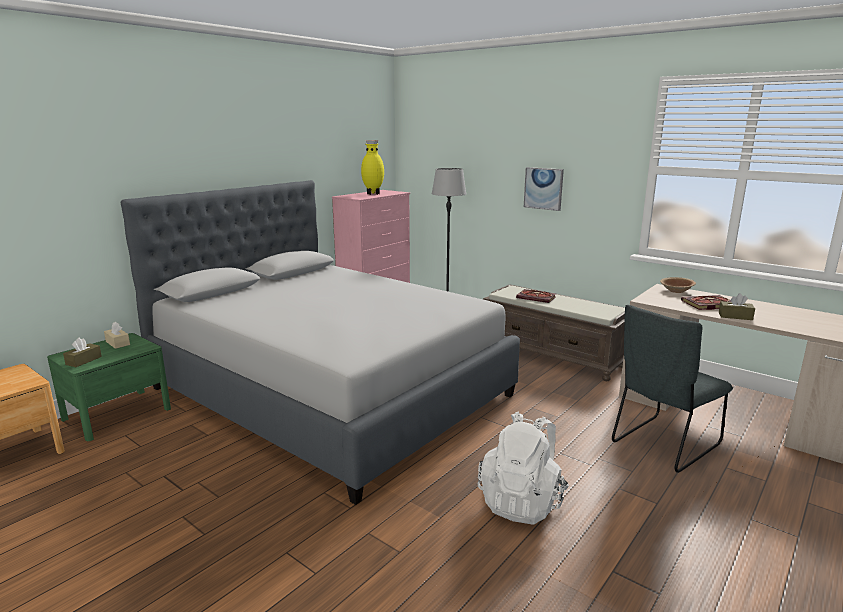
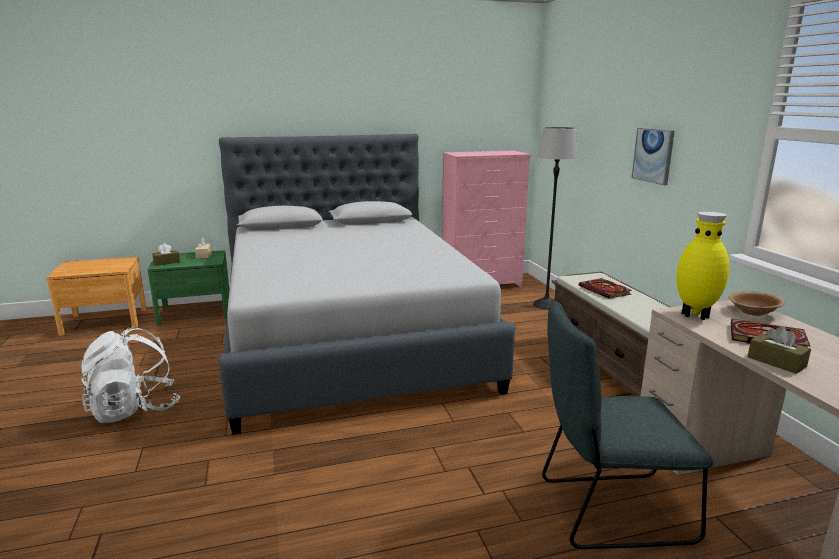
camera: 35 degrees right, 0 degrees up
(373, 194) = (488, 152): yellow vase -> yellow vase (695, 315)
(522, 502) = (359, 495): white backpack -> white backpack (134, 409)

